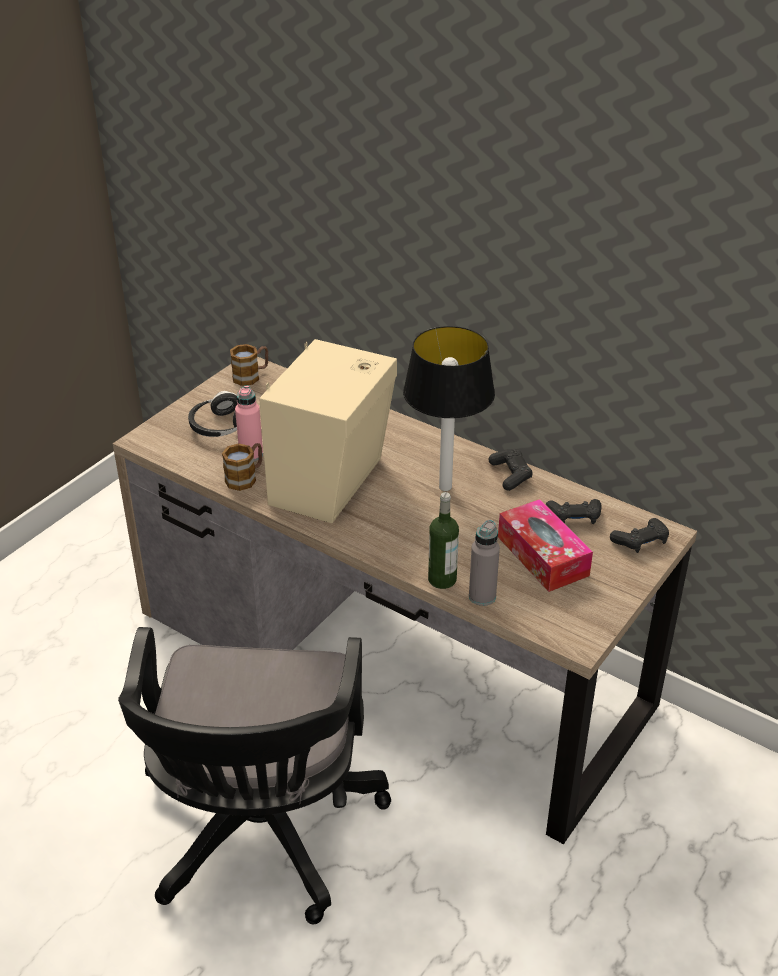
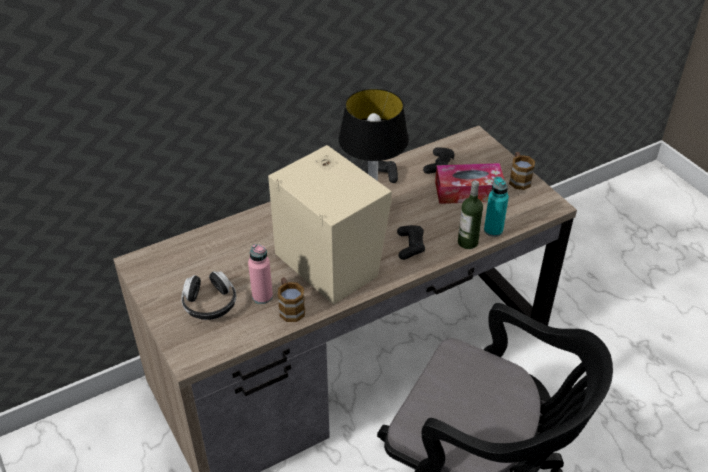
camera: 65 degrees left, 5 degrees up
(251, 376) = (151, 266): mug -> mug (518, 179)
(482, 596) = (493, 230): grey bottle -> turquoise bottle
(640, 541) = (477, 149): black game controller -> black game controller (410, 246)

